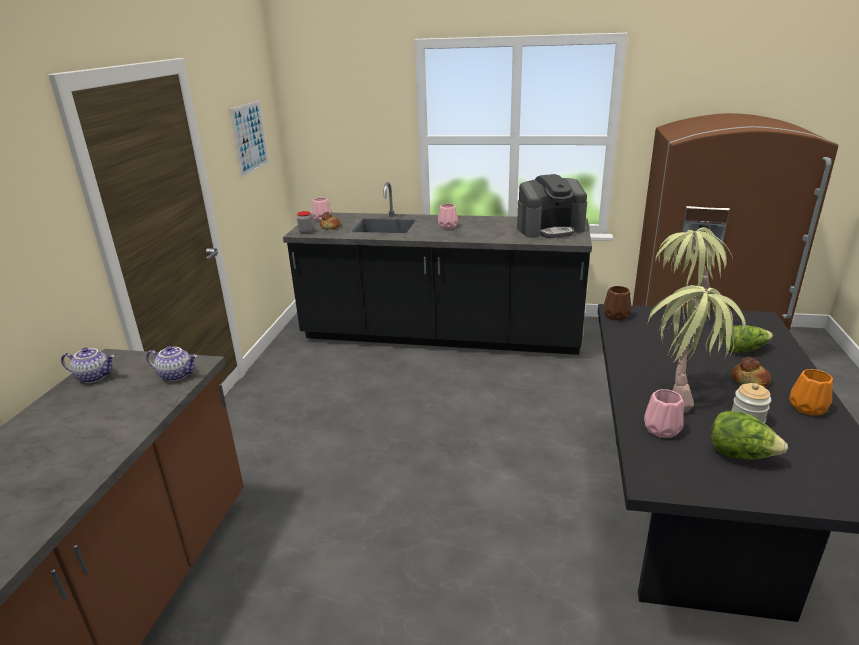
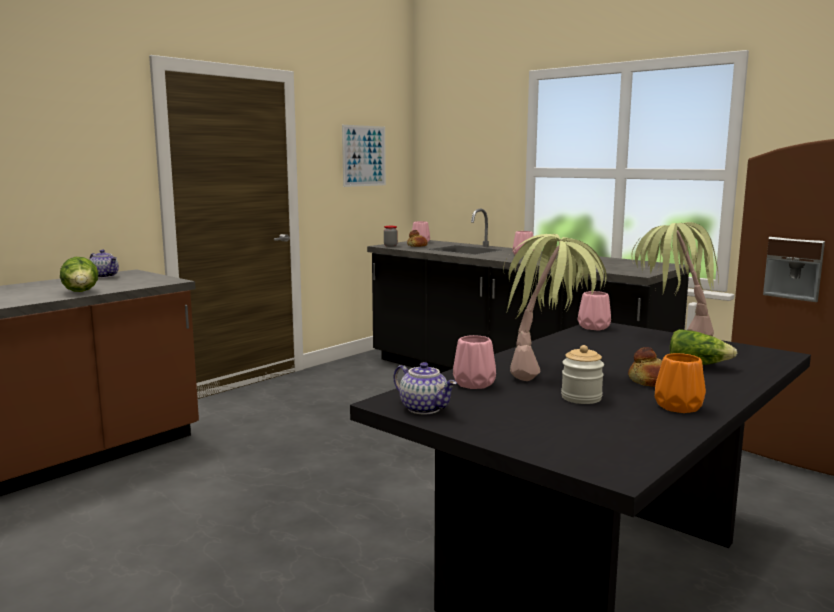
camera: 30 degrees right, 15 degrees down
(177, 375) = (149, 282): teapot -> teapot (425, 408)
(550, 229) = (628, 265): coffee machine -> none
(617, 316) = (594, 327): brown vase -> pink vase
(740, 455) = (519, 411): lettuce -> lettuce (81, 292)

